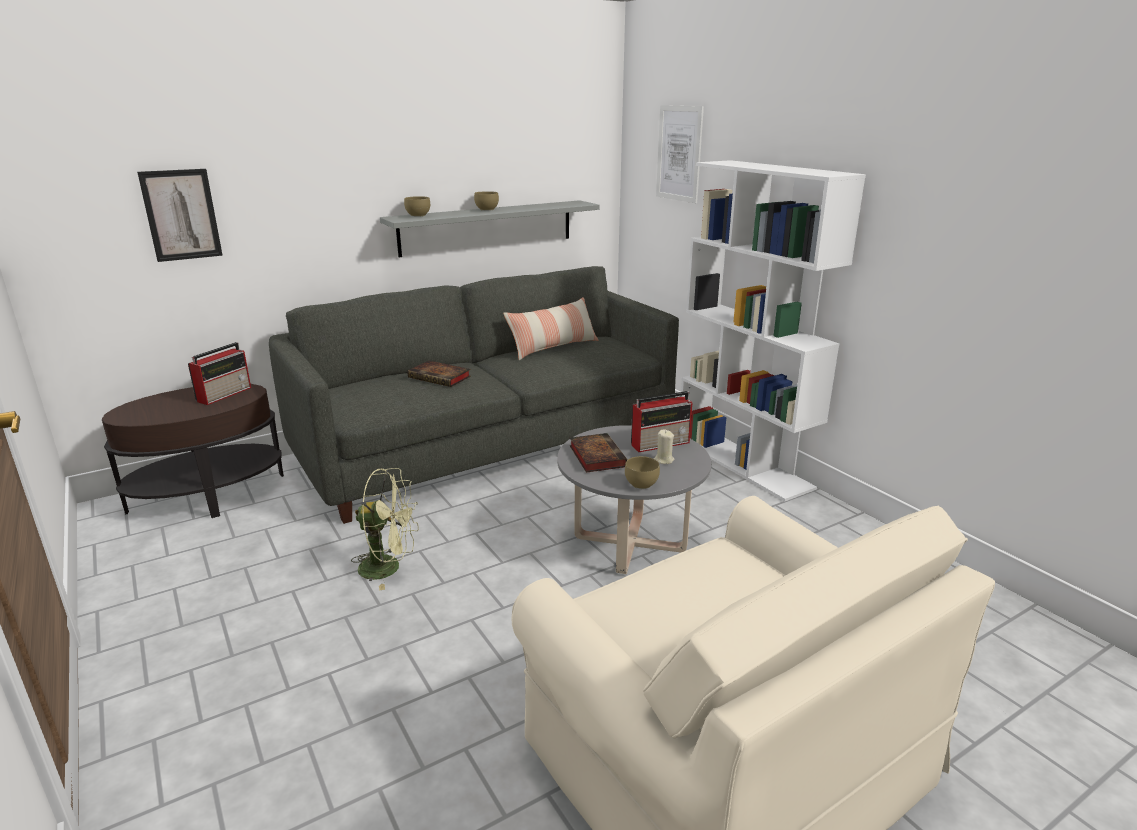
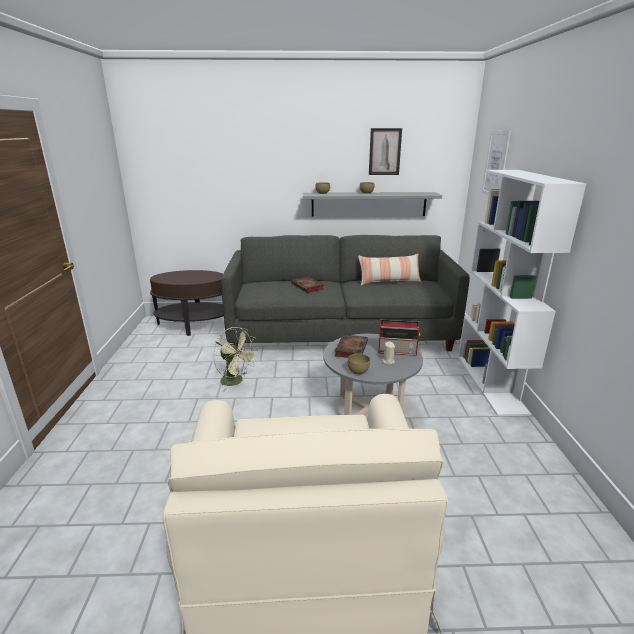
camera: 30 degrees right, 0 degrees up
(181, 215) = (201, 183): picture -> picture (385, 152)
(225, 394) = (206, 276): radio -> none

